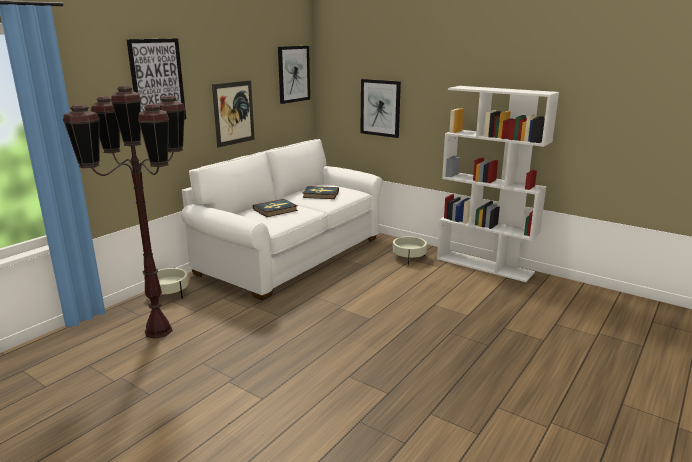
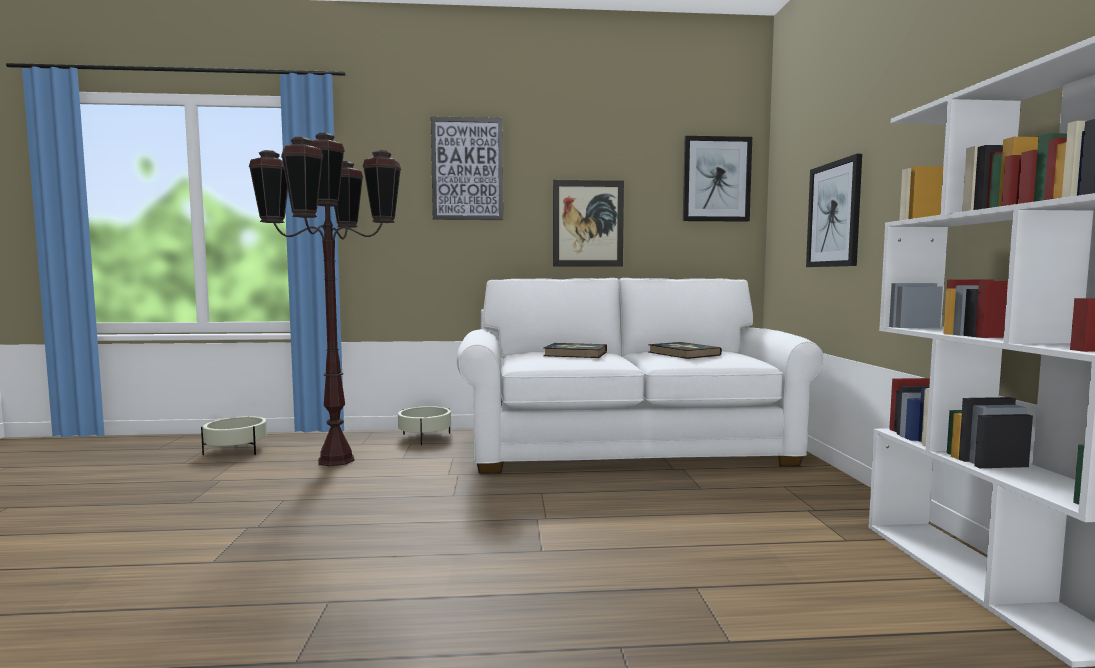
camera: 50 degrees right, 15 degrees down
(409, 258) = (808, 506): beige planter -> beige planter (236, 450)

